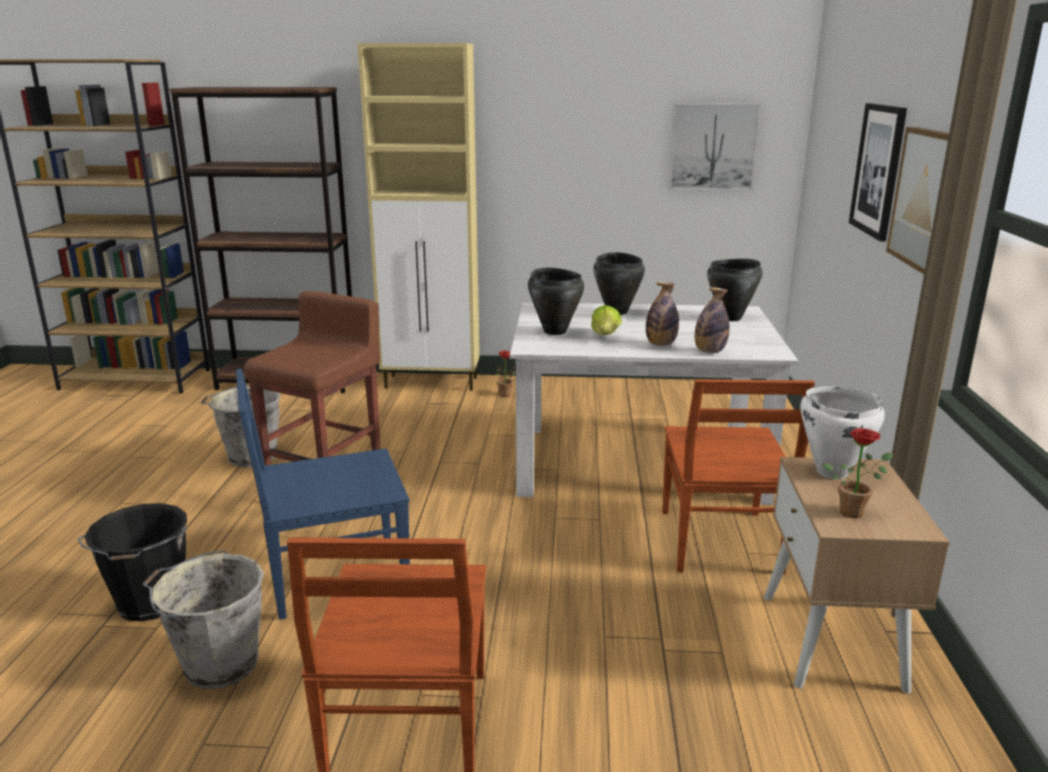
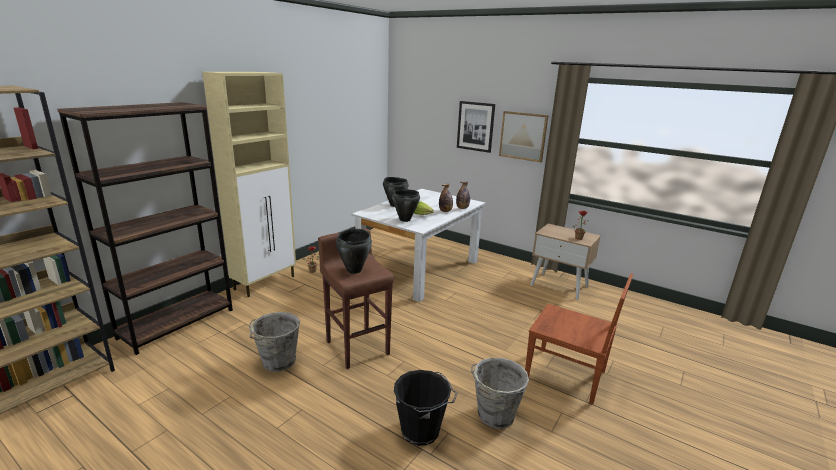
camera: 60 degrees left, 0 degrees up
(334, 576) = (444, 365): blue chair -> none
(713, 147) = (361, 120): picture -> none
(720, 543) = (493, 279): brown chair -> none
(731, 318) = (429, 195): black cooking pot -> black cooking pot (354, 270)
(831, 471) = (551, 231): white cooking pot -> none

